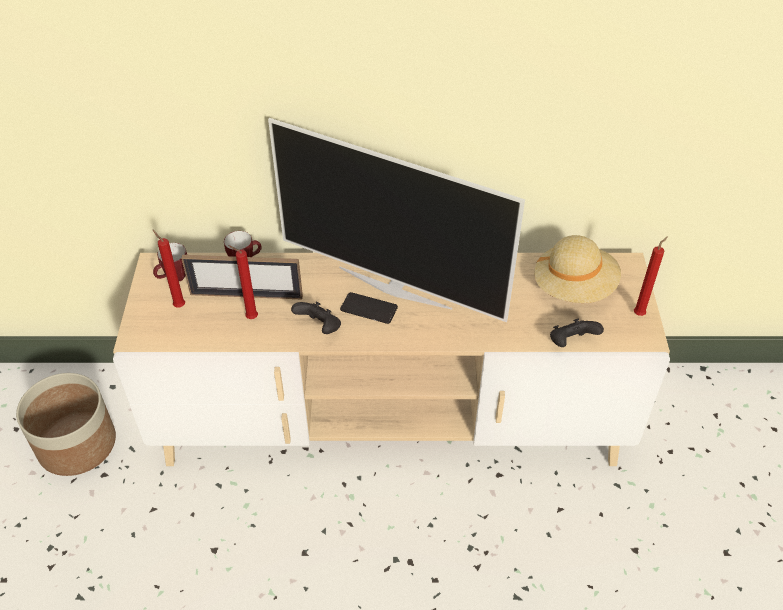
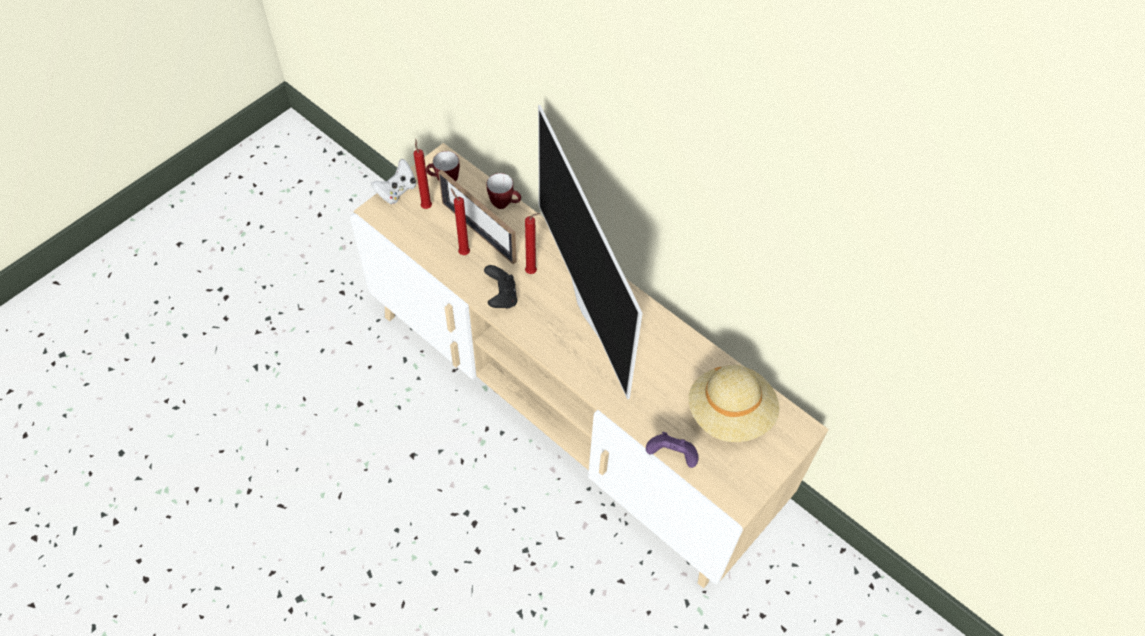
camera: 40 degrees right, 10 degrees up
(76, 445) = (344, 256): planter -> none
(138, 311) = (397, 191): none -> white game controller
(369, 308) = (552, 308): phone -> none
(571, 343) = (671, 456): black game controller -> purple game controller
(640, 313) = (758, 477): red candle -> red candle (533, 272)

